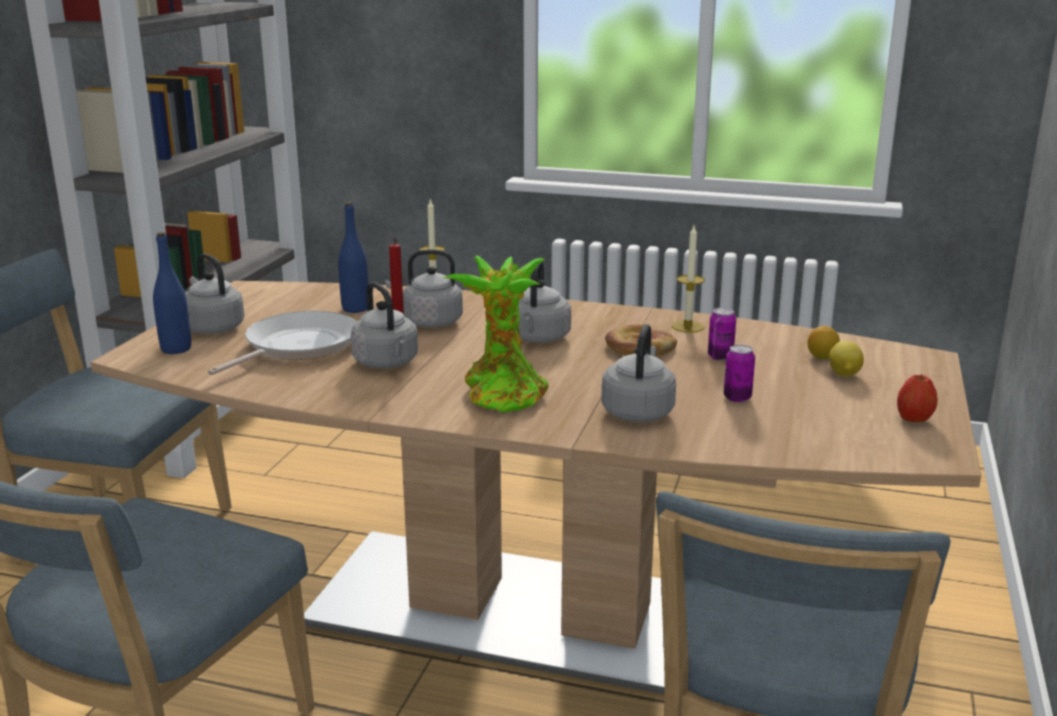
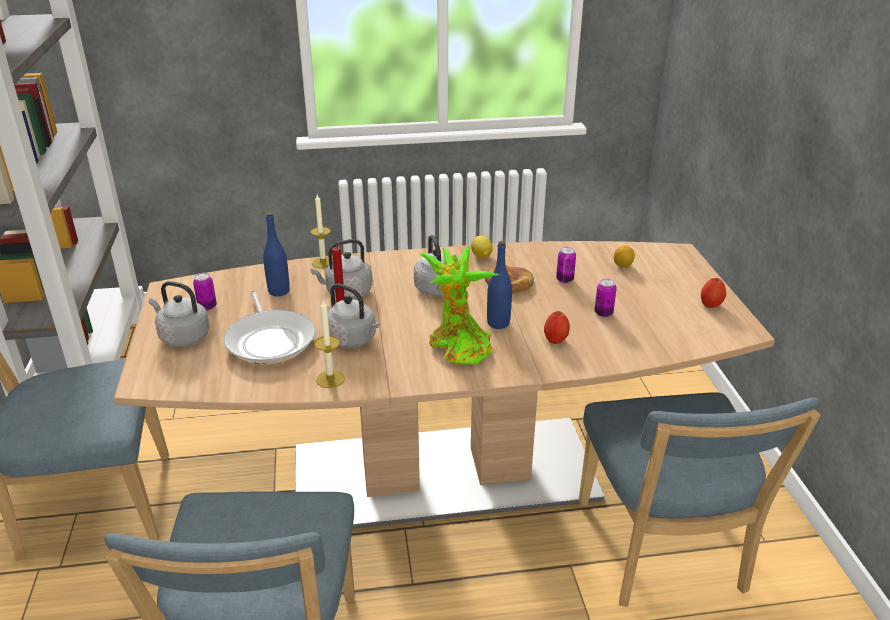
camera: 25 degrees left, 10 degrees up
(176, 349) = (175, 366): blue bottle -> blue bottle (498, 323)
(266, 308) = (207, 307): none -> can
(297, 346) = (270, 340): frying pan -> frying pan turned 150 degrees clockwise
(638, 411) = (555, 340): grey kettle -> apple
(687, 326) = (523, 257): candle -> candle (330, 379)
(843, 375) = (646, 278): lemon -> lemon (481, 256)

